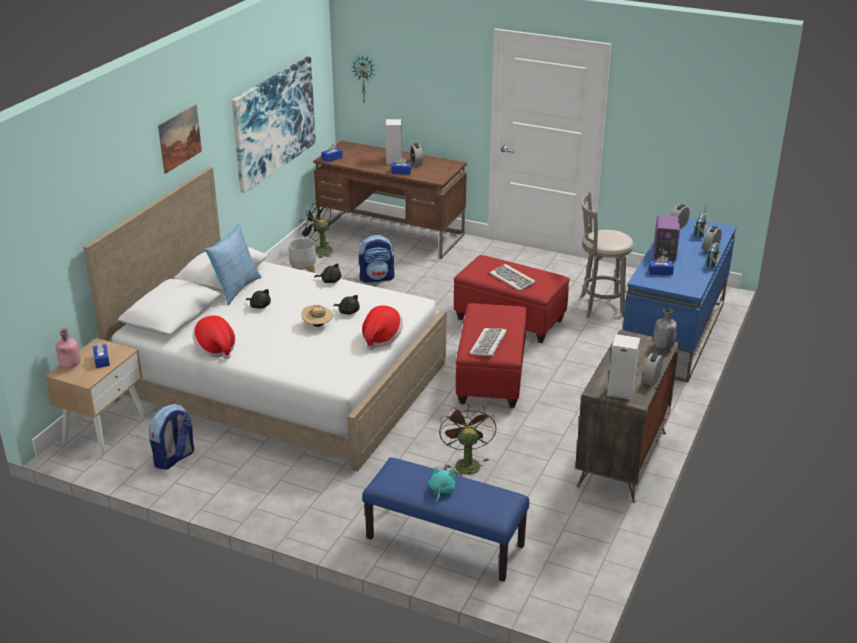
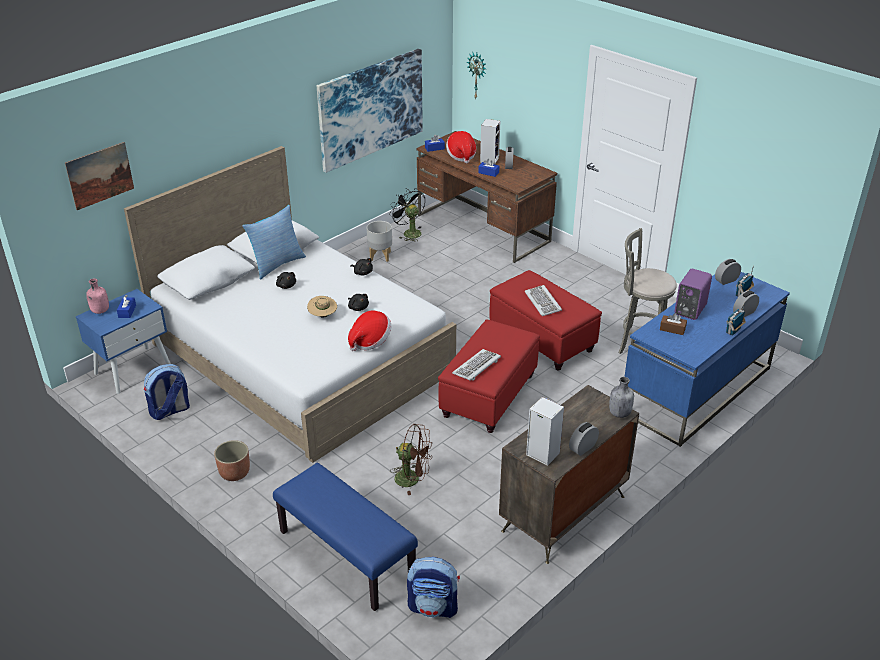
camera: 20 degrees right, 5 degrees up
(105, 429) = (133, 369): beige nightstand -> blue nightstand
(179, 138) = (249, 118): picture -> picture (100, 175)
(216, 348) = (223, 320): hat -> hat (461, 156)
(283, 498) = (234, 473): none -> planter
(377, 278) = (444, 271): backpack -> backpack (433, 606)
(441, 490) = (337, 510): turquoise plush toy -> none
(465, 463) = (412, 479): brown fan -> brown fan turned 90 degrees clockwise
(660, 272) = (672, 329): blue tissue box -> brown tissue box

